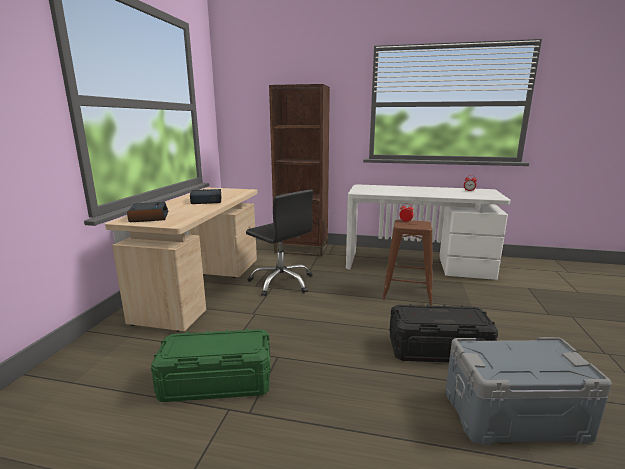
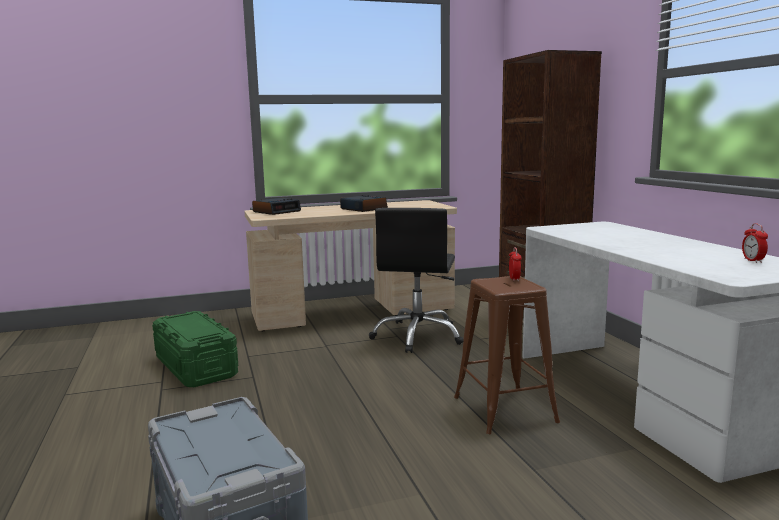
camera: 60 degrees right, 5 degrees down
(438, 350) = (349, 458): black storage box -> none

